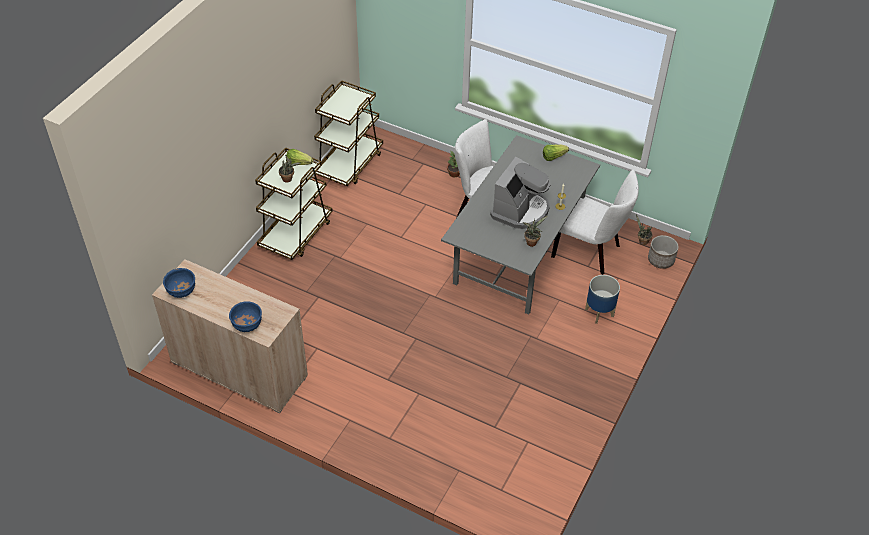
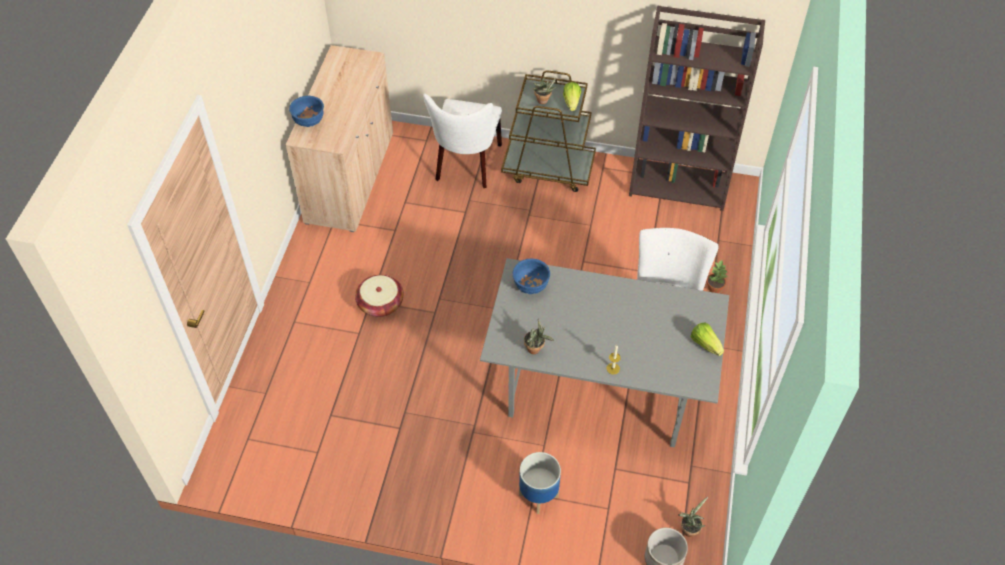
camera: 75 degrees right, 5 degrees up
(181, 292) = (339, 63): blue bowl -> blue bowl (530, 286)
(349, 164) = (679, 184): brown cart -> brown bookcase
(393, 373) = (380, 304): none -> basket
(520, 210) = (587, 326): coffee machine -> none
(590, 252) = (642, 467): white chair -> white chair (466, 165)

